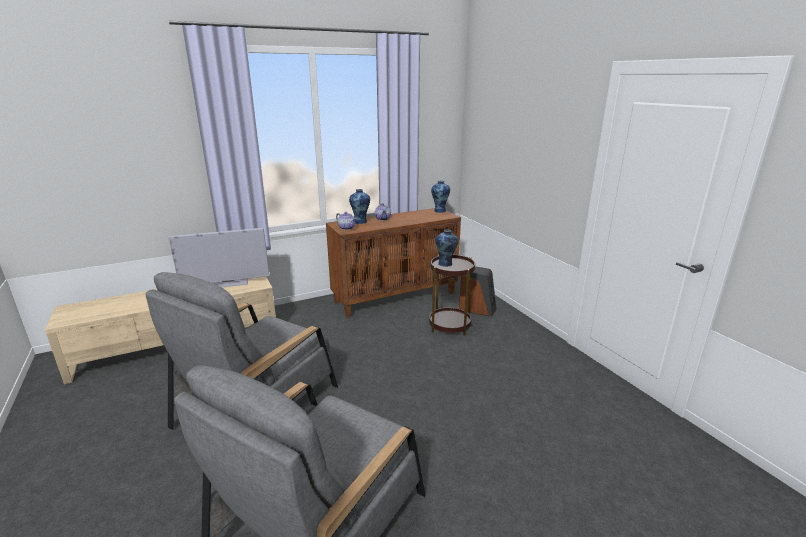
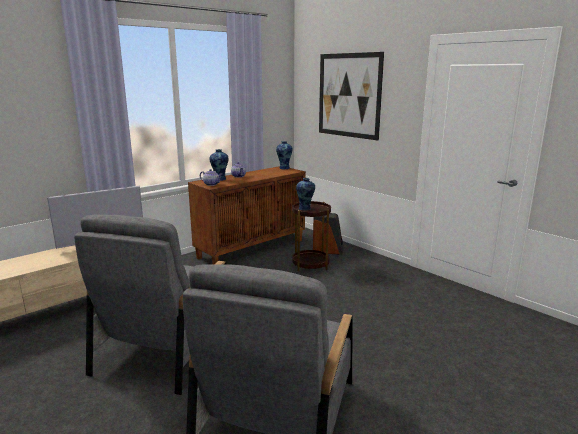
camera: 15 degrees left, 5 degrees down
(516, 132) = (349, 95): none -> picture

